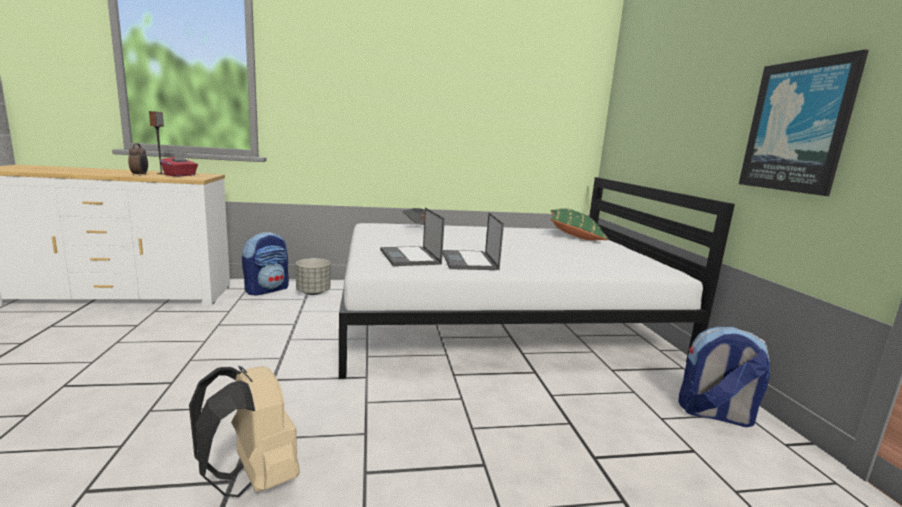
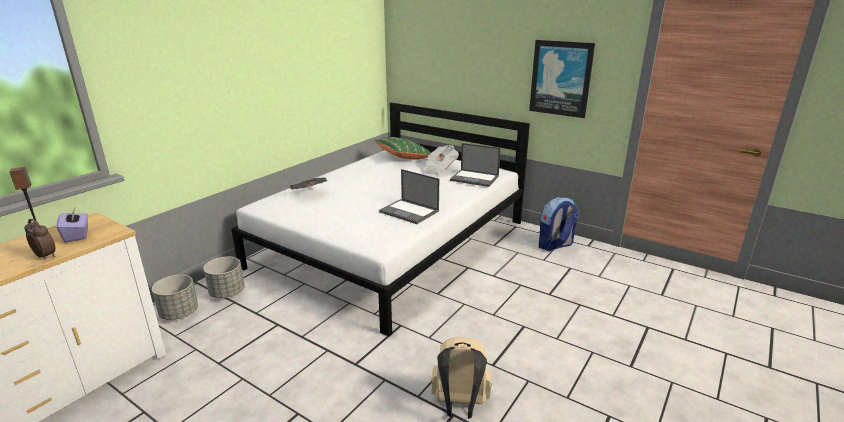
camera: 45 degrees left, 10 degrees up
(180, 175) = (77, 235): red tissue box -> purple tissue box
(267, 289) = (179, 313): backpack -> grey planter
(410, 257) = (374, 226): laptop -> laptop (475, 178)
(591, 249) = (439, 168): none -> newspaper

